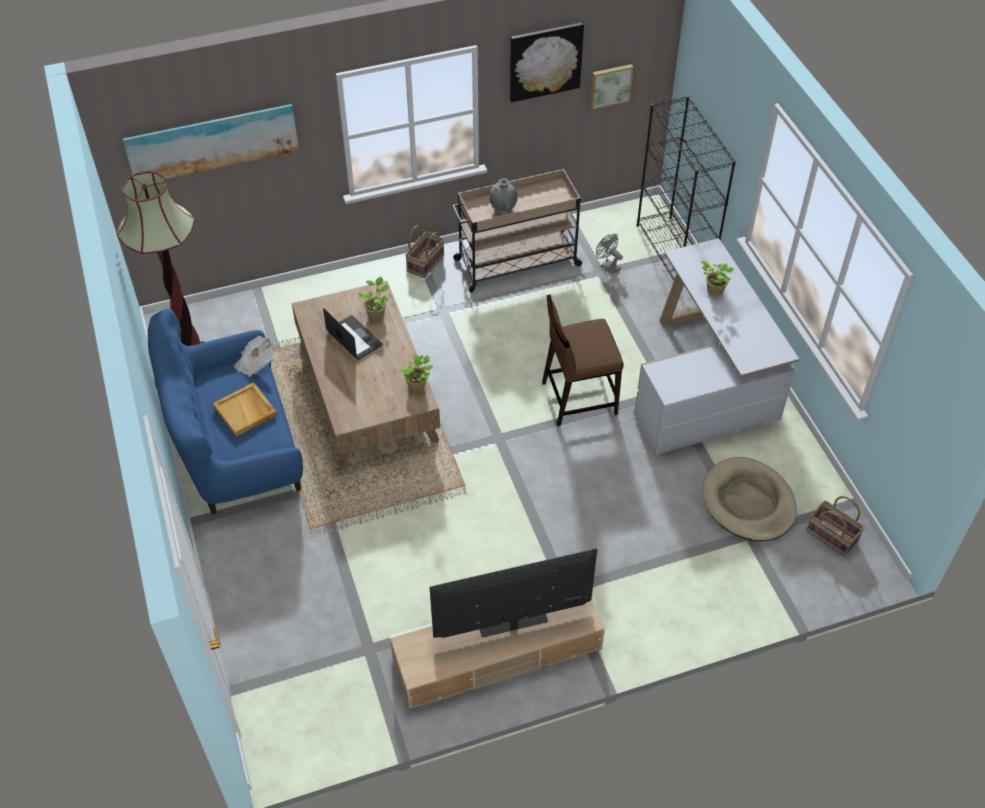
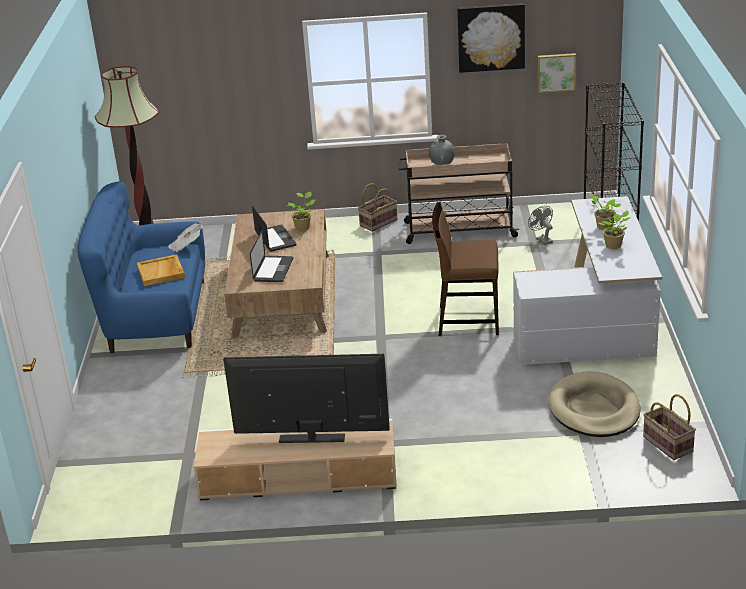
camera: 20 degrees right, 20 degrees down
(212, 142) = (195, 68): picture -> none
(373, 389) = (273, 270): none -> laptop
(418, 386) = (311, 272): potted plant -> potted plant (614, 246)

